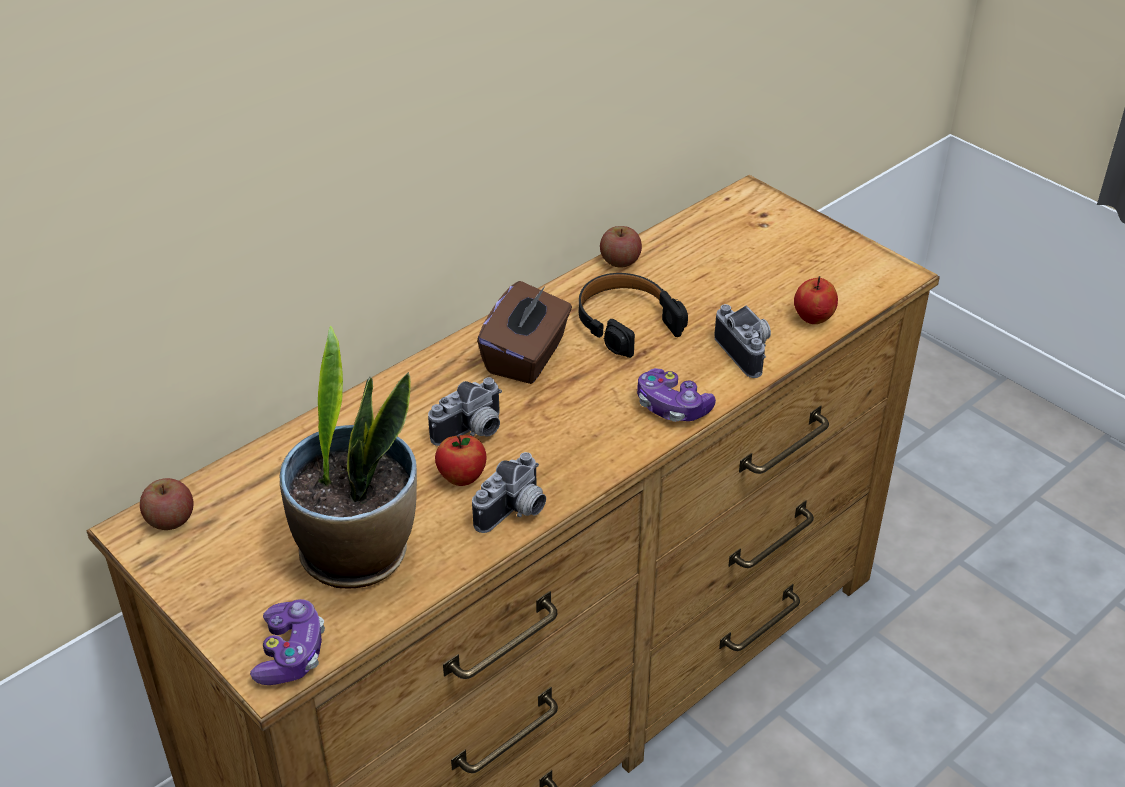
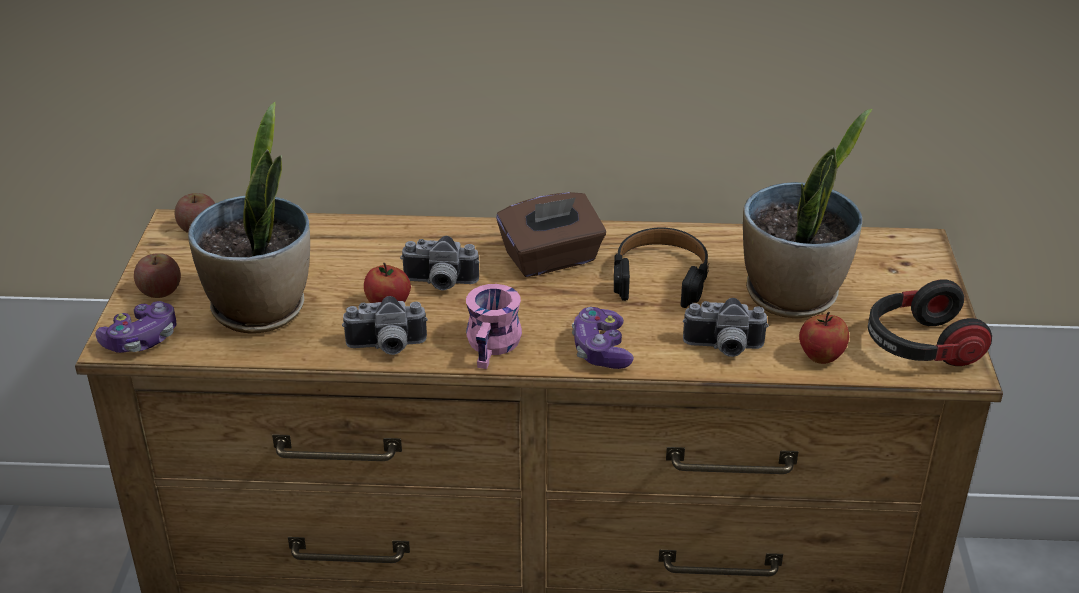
camera: 45 degrees right, 5 degrees down
(594, 453) = (496, 345): none -> pink mug
(620, 261) = (724, 235): apple -> apple (160, 291)
(733, 283) = (792, 296): none -> potted plant
(748, 352) = (723, 349): camera -> camera turned 75 degrees clockwise
(856, 272) = (919, 346): none -> headphones

